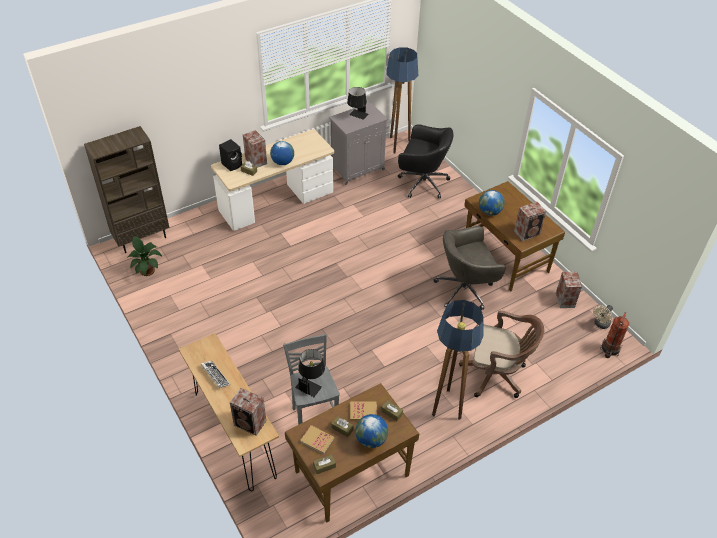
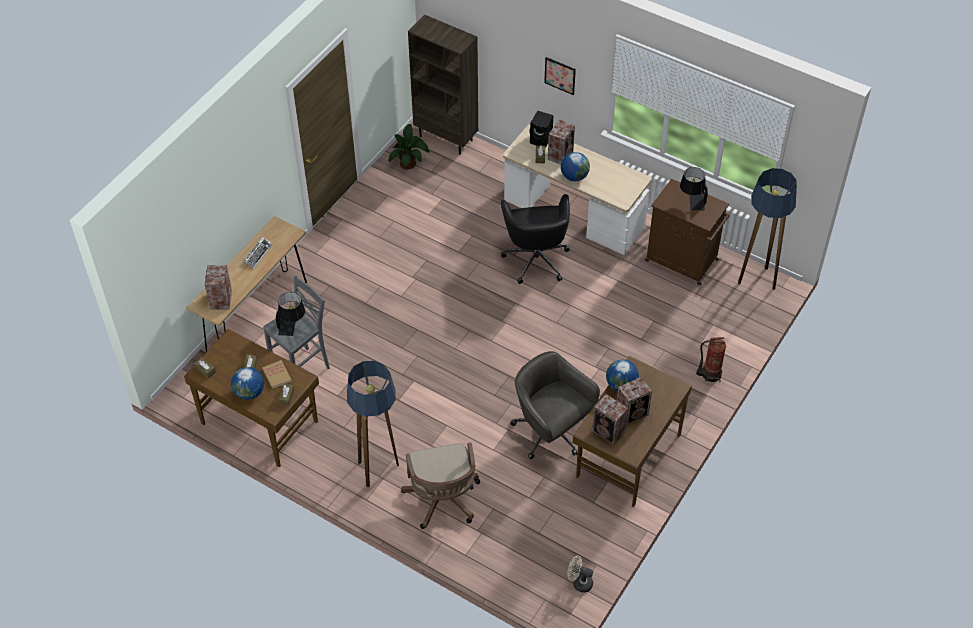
camera: 65 degrees right, 5 degrees up
(217, 106) = (560, 75): none -> picture
(317, 440) = (229, 354): book -> none
(358, 168) = (682, 261): grey cabinet -> brown cabinet
(422, 183) = (703, 330): black office chair -> black office chair (536, 258)
(565, 299) = (598, 535): speaker -> speaker (633, 412)
(609, 349) = (544, 601): fire extinguisher -> fire extinguisher (710, 373)

